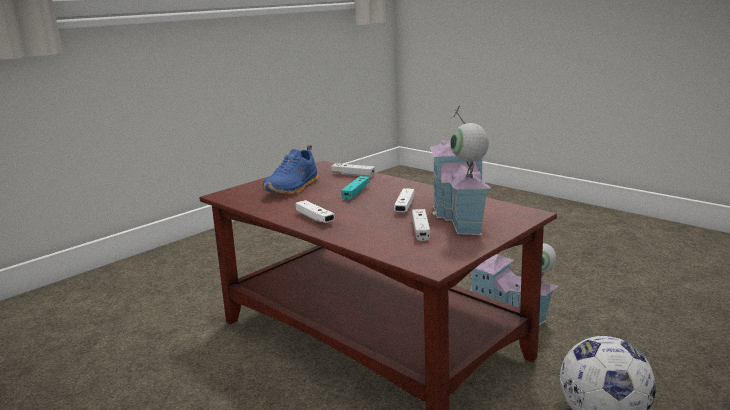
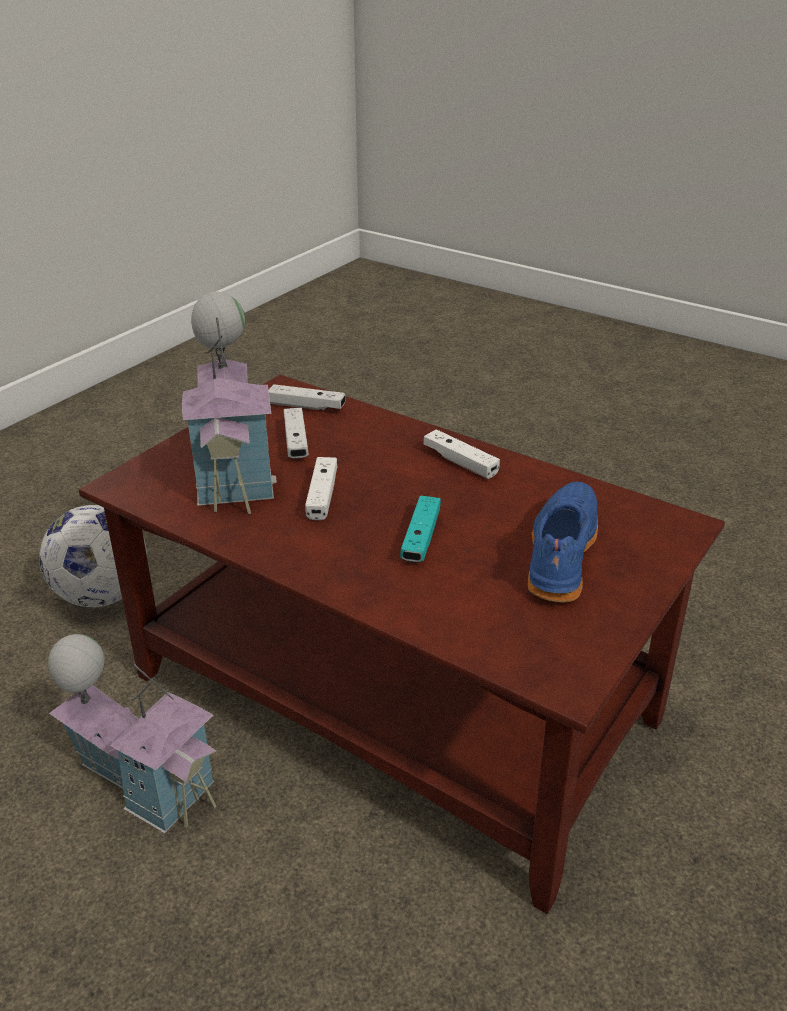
camera: 170 degrees right, 15 degrees up
(353, 175) = (455, 619): white game controller -> white game controller (306, 406)

